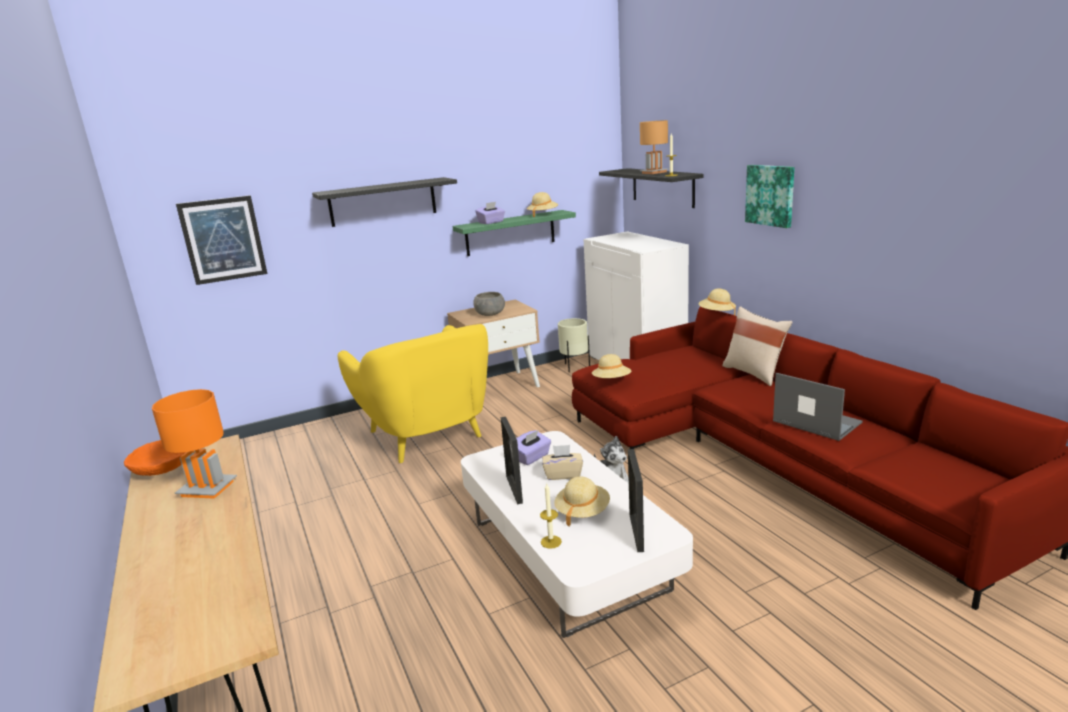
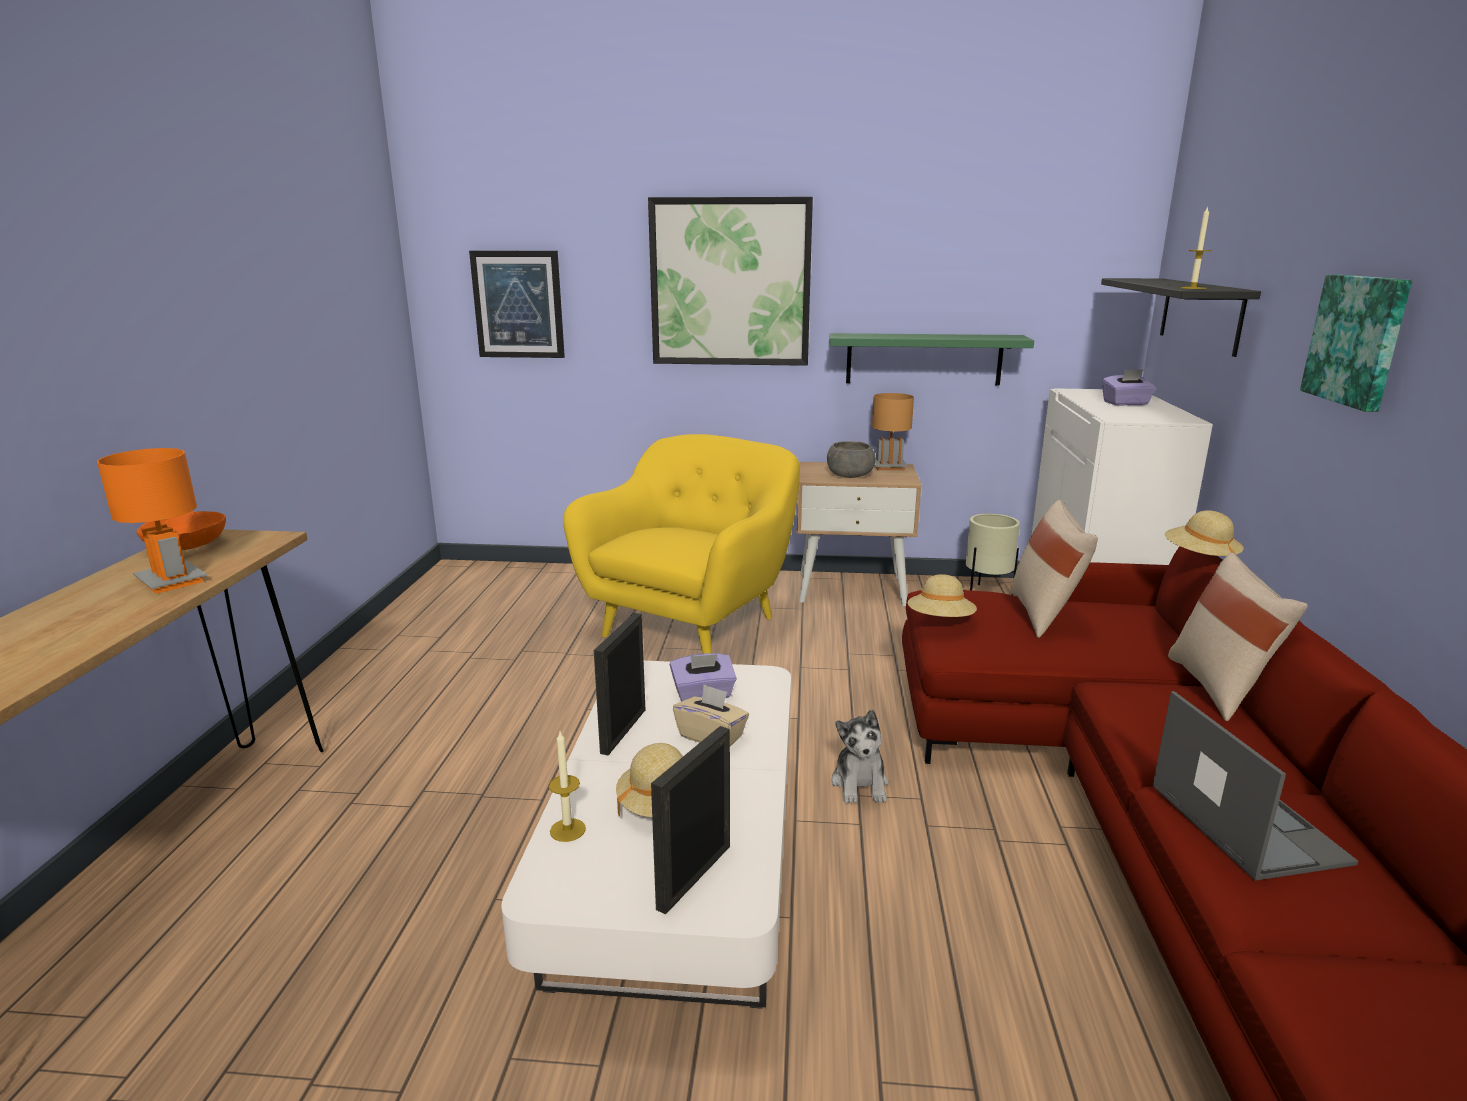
camera: 30 degrees right, 0 degrees up
(383, 202) = (730, 283): black shelf -> picture
(426, 435) = (692, 624): yellow armchair -> yellow armchair turned 150 degrees counterclockwise
(491, 222) = (885, 336): purple tissue box -> purple tissue box (1126, 403)
(543, 214) = (979, 336): beige hat -> none
(654, 172) = (1179, 284): brown table lamp -> brown table lamp (889, 467)
(654, 363) = (1044, 615): none -> beige pillow

